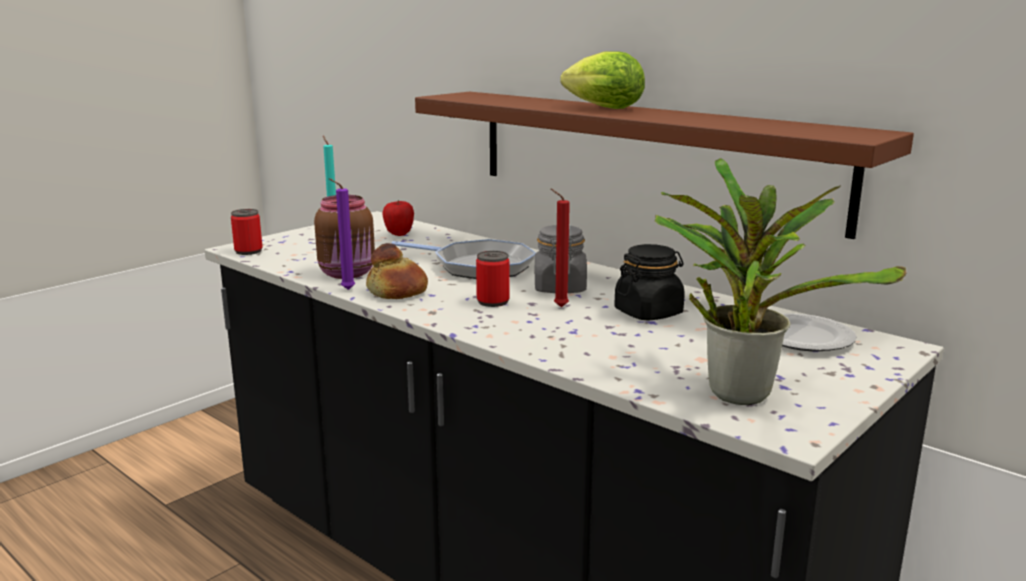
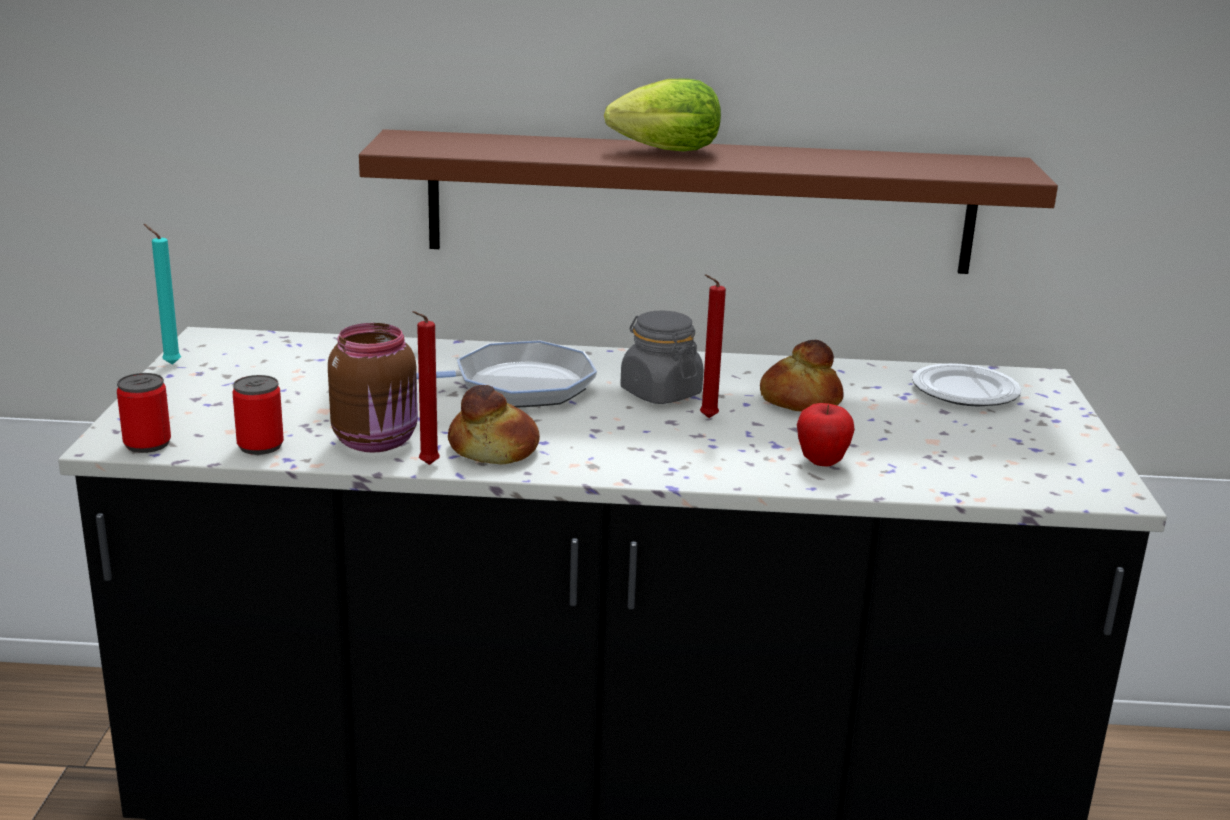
camera: 40 degrees left, 5 degrees up
(345, 289) = (426, 465): purple candle -> red candle
(399, 234) = (311, 360): apple -> apple (821, 462)
(493, 302) = (629, 432): can -> can (260, 446)
(648, 312) = (799, 400): black jar -> bread
(737, 390) = (1013, 465): potted plant -> none

